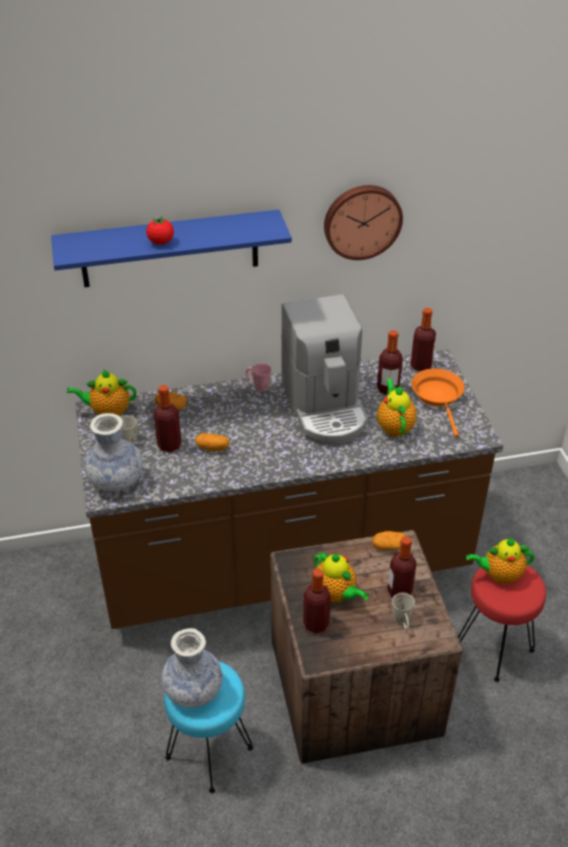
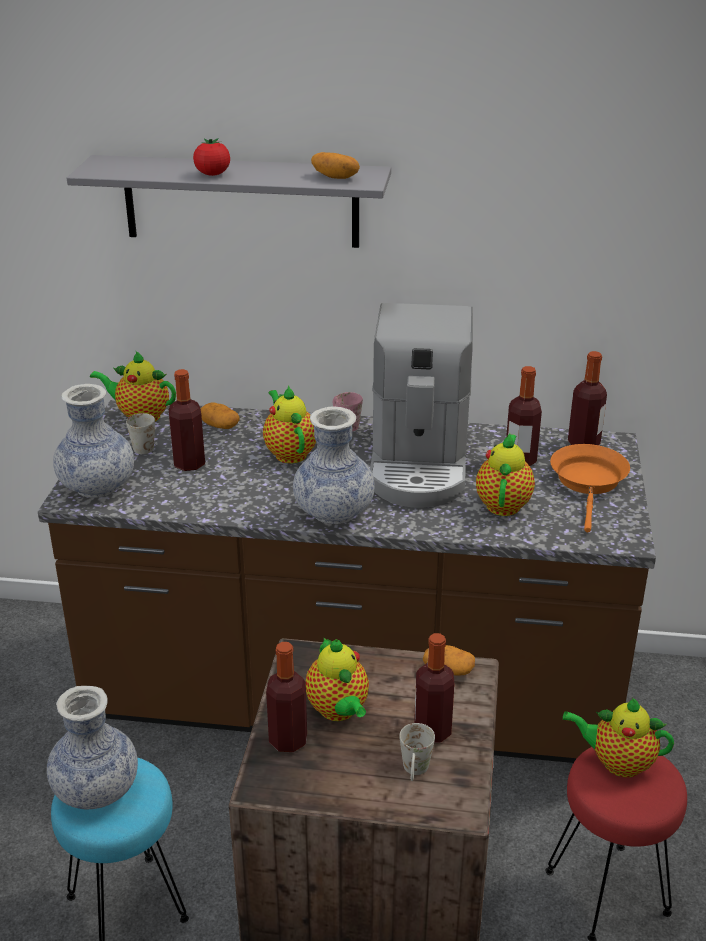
camera: 20 degrees right, 10 degrees down
(169, 249) = (241, 201): blue shelf -> grey shelf
(212, 448) = (241, 477): potato -> potato (335, 177)
(233, 419) = (289, 452): none -> teapot
(291, 461) = (334, 512): none -> vase
(362, 220) = (509, 204): wall clock -> none

